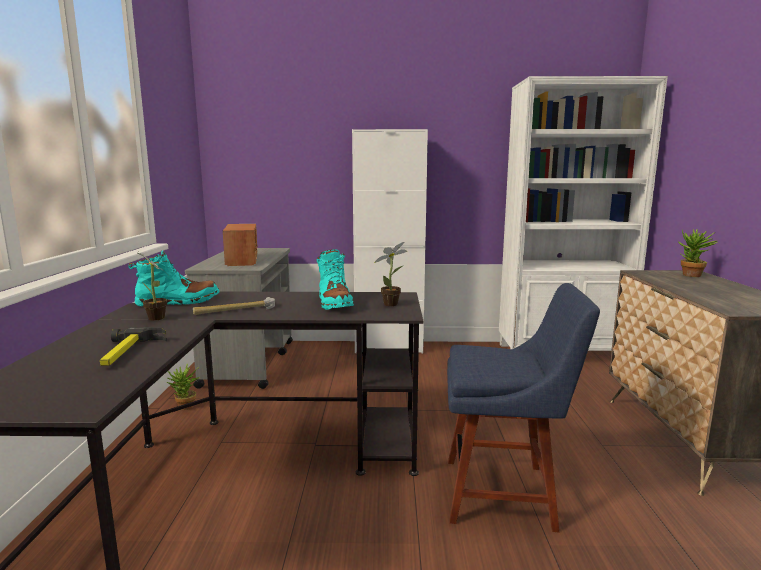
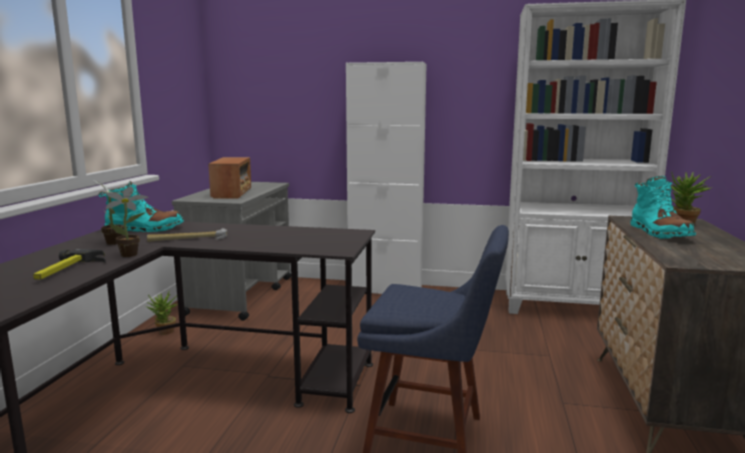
camera: 10 degrees right, 0 degrees up
(334, 303) = (283, 237): turquoise boot -> turquoise boot (659, 233)
(393, 304) = (339, 240): potted plant -> potted plant (132, 254)

